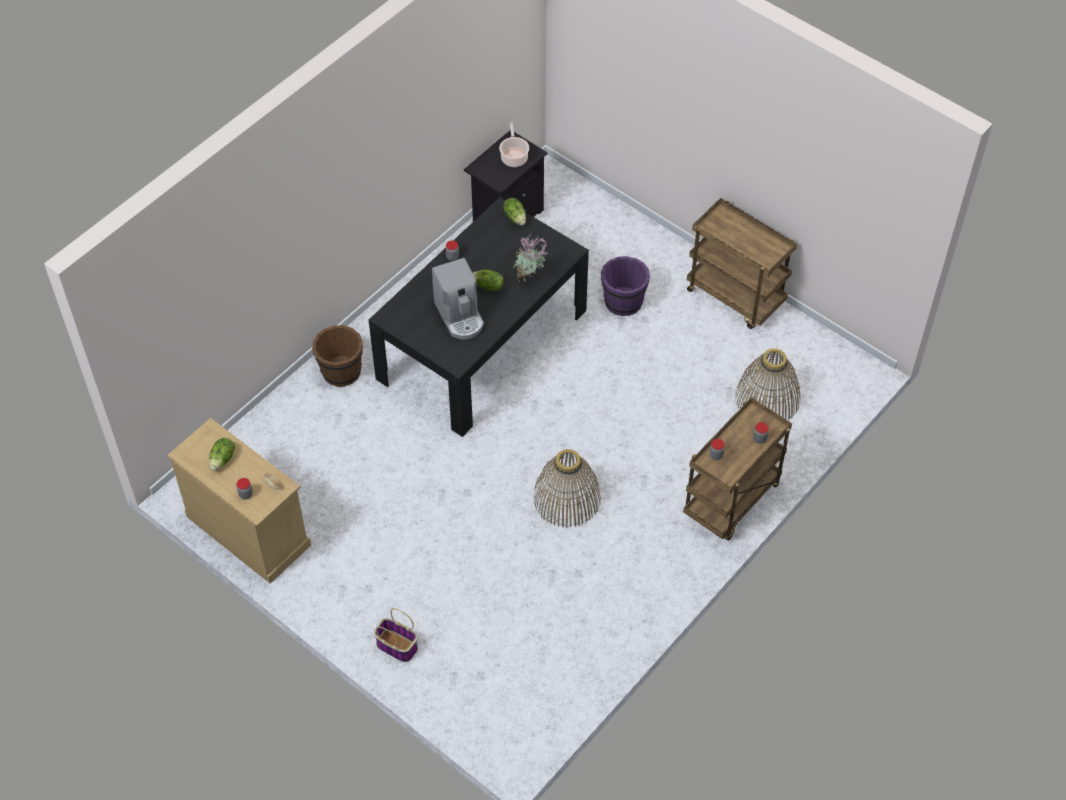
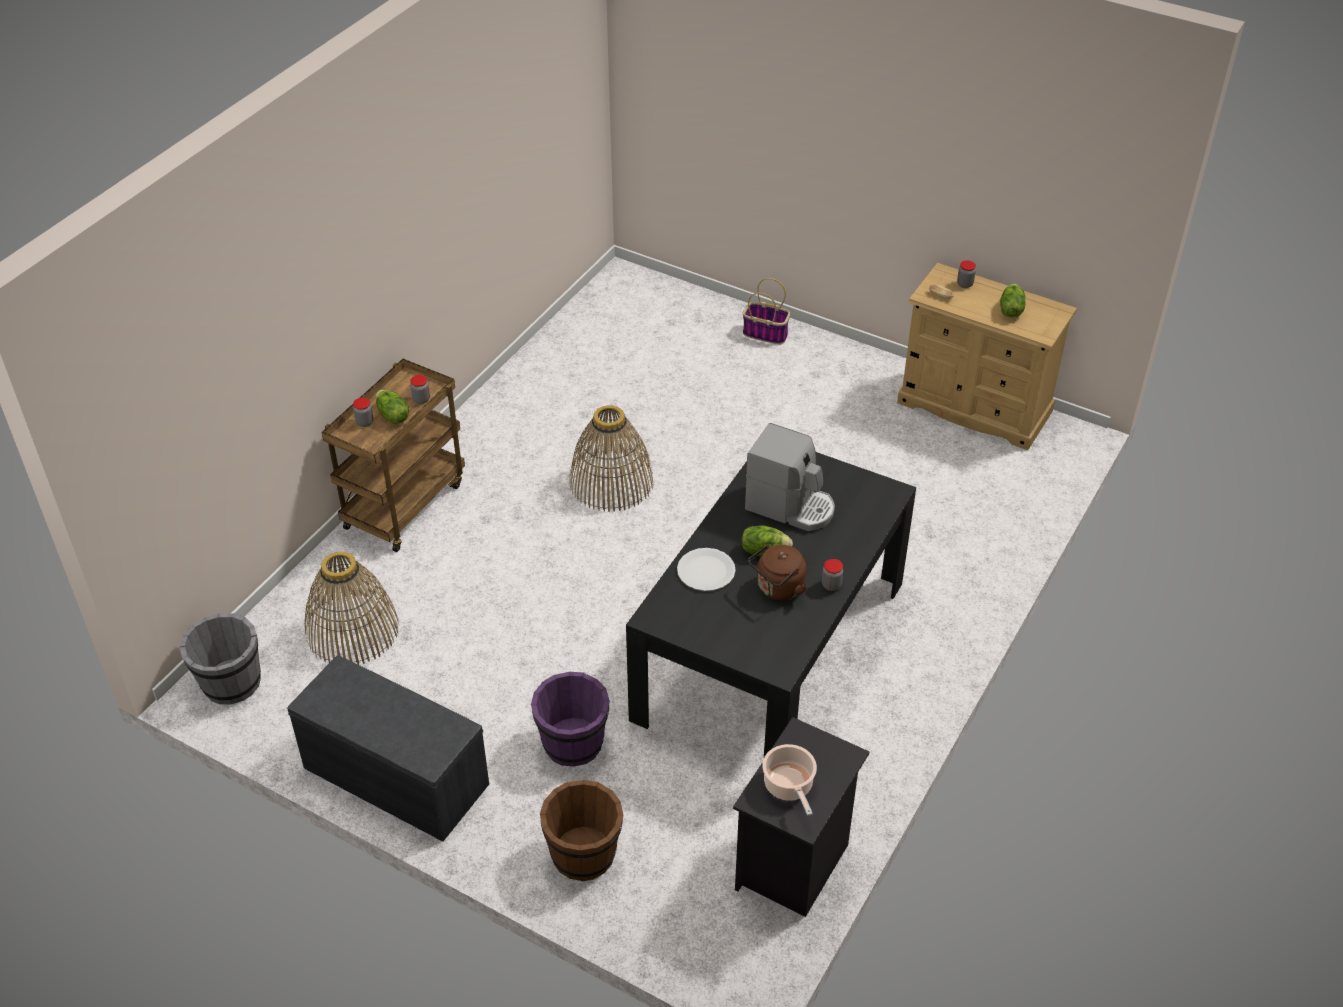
camera: 170 degrees right, 10 degrees down
(341, 371) = (953, 588): brown bucket -> brown bucket (584, 855)
(460, 316) = (791, 506): coffee machine -> coffee machine turned 150 degrees clockwise
(487, 259) = (778, 589): none -> brown kettle
(515, 217) = (753, 659): lettuce -> lettuce (392, 416)
(530, 277) = (706, 571): potted plant -> white plate
(736, 297) = (393, 776): brown cart -> grey bench
(847, 372) = (231, 683): none -> grey bucket

